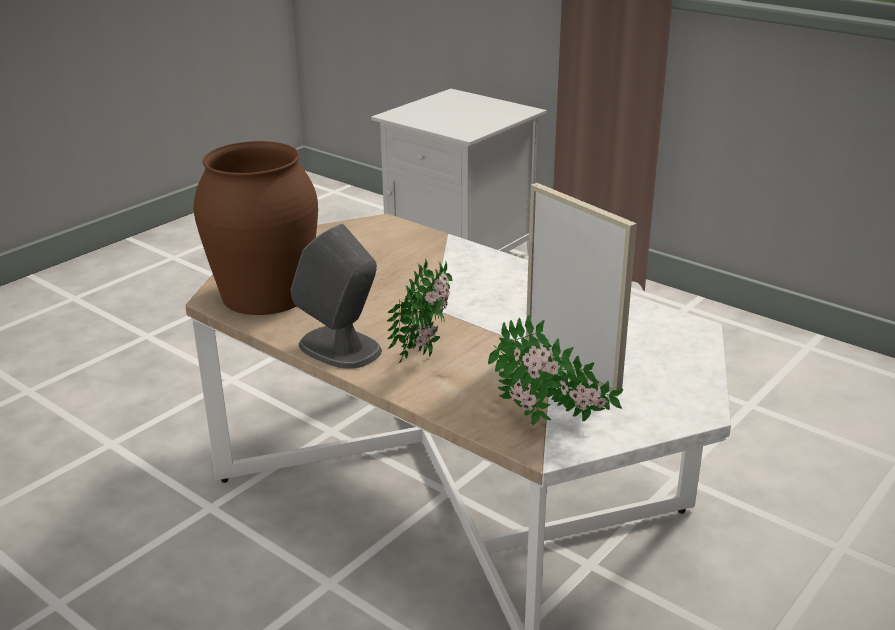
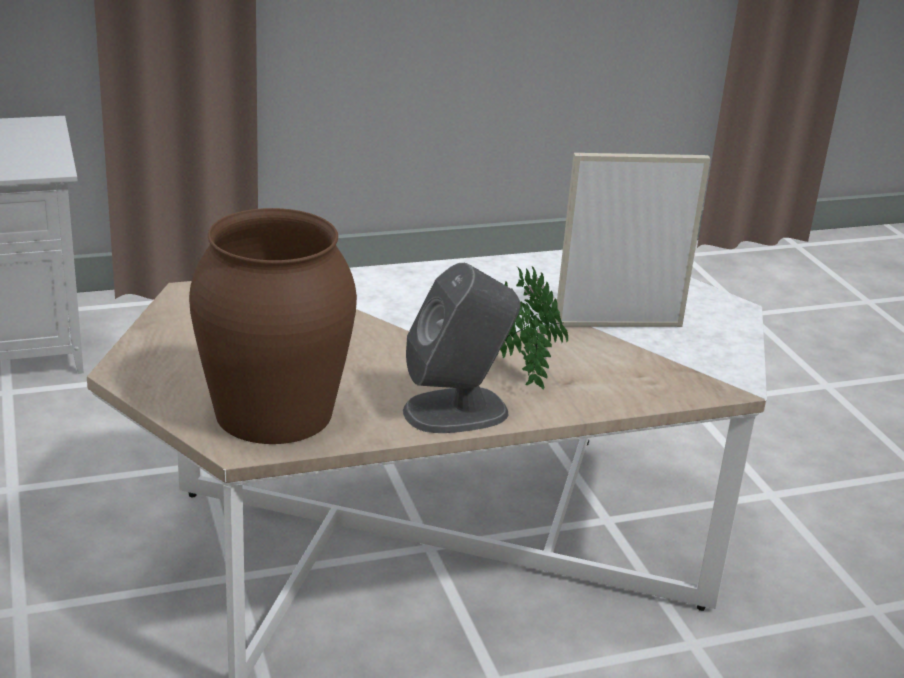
camera: 60 degrees left, 0 degrees up
(550, 425) = (700, 368): potted plant -> none

